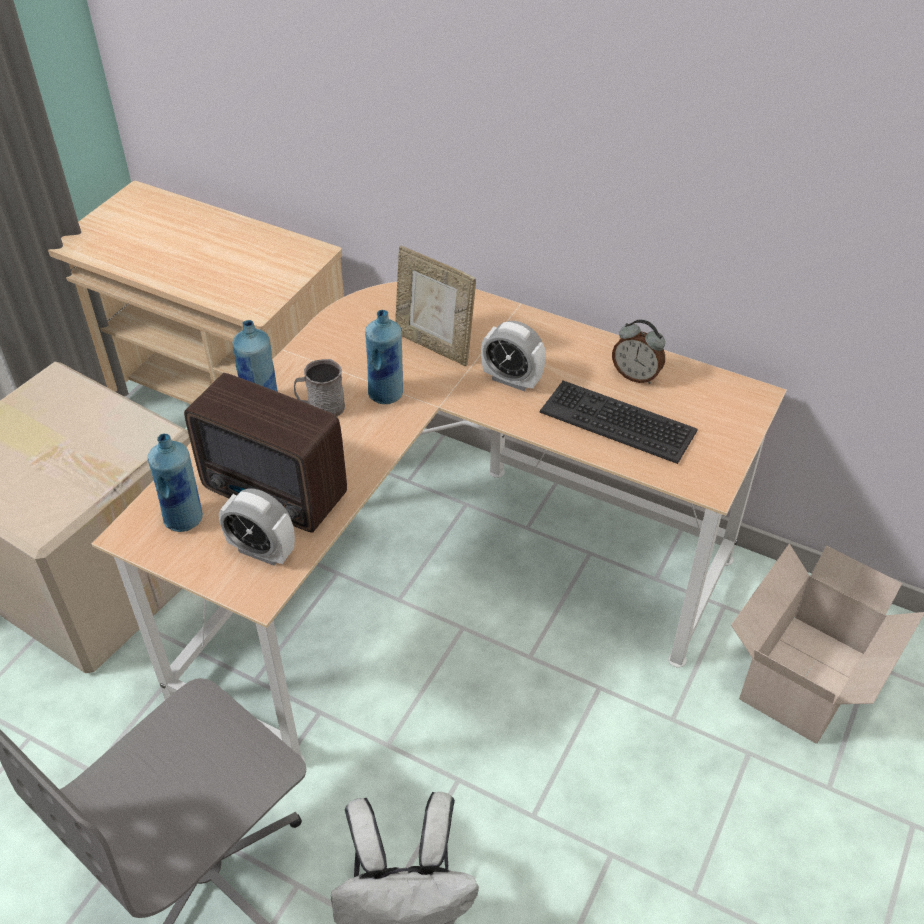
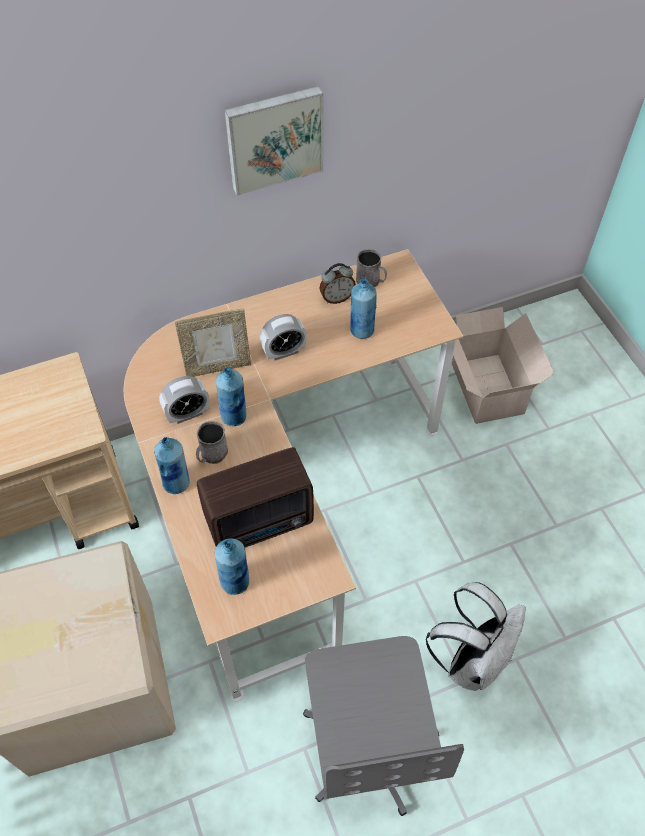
camera: 50 degrees left, 10 degrees up
(262, 551) = (299, 556): alarm clock -> alarm clock (187, 414)
(618, 421) = (362, 330): keyboard -> blue bottle
(630, 96) = (274, 138): none -> picture
(696, 387) = (371, 281): none -> grey mug

